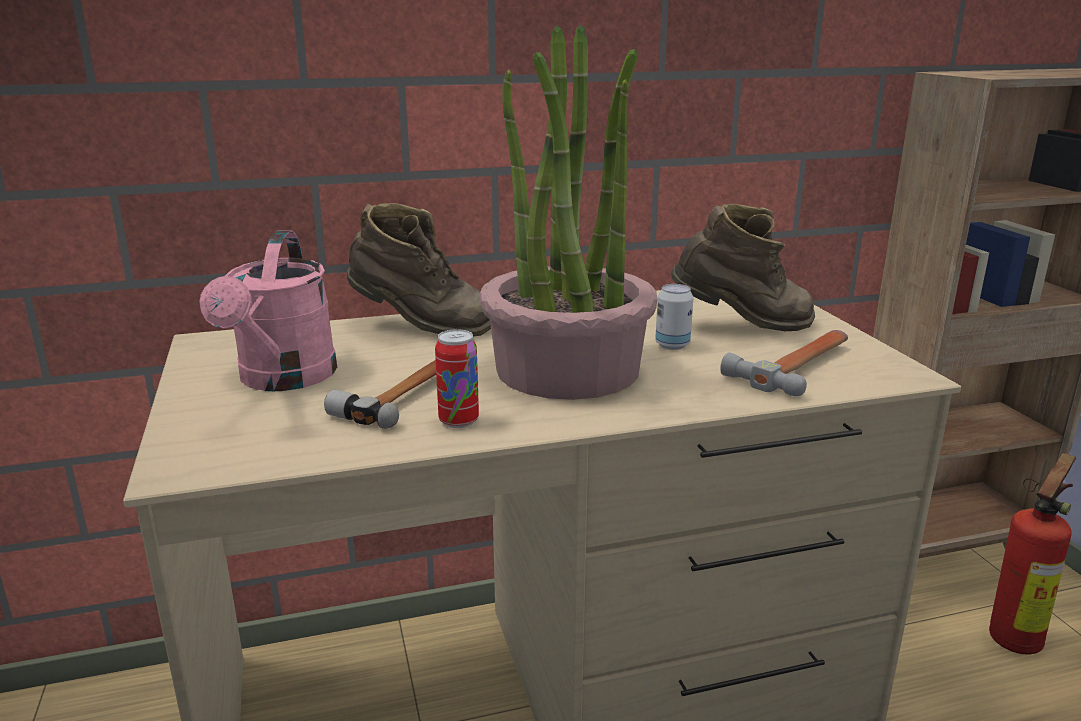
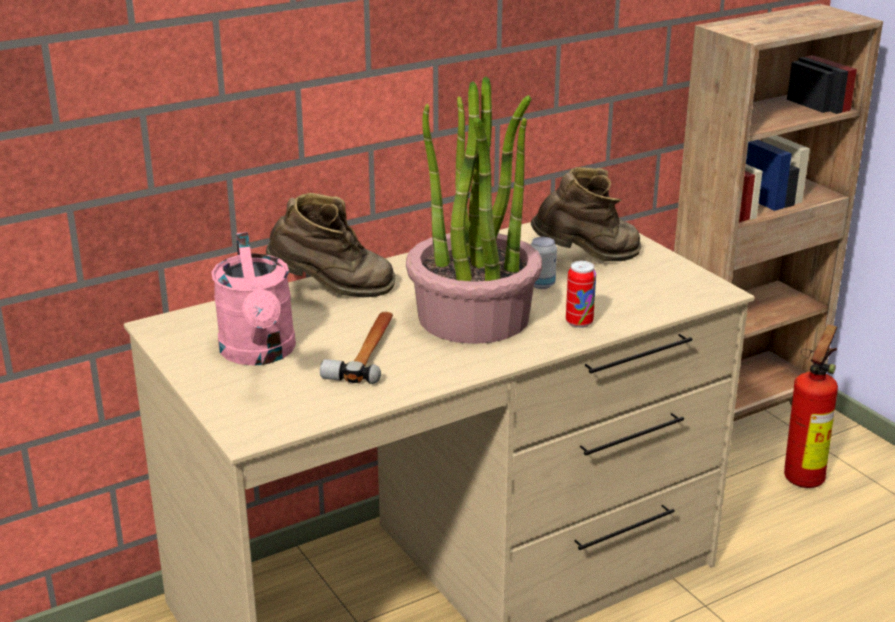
camera: 15 degrees left, 5 degrees up
(458, 421) = (420, 371): can -> can (579, 322)
(798, 366) = (640, 293): hammer -> none

